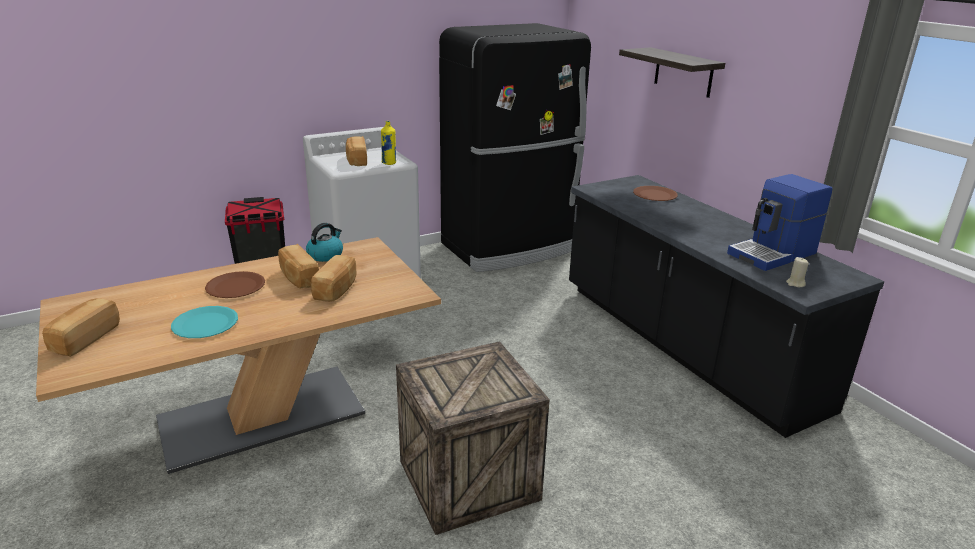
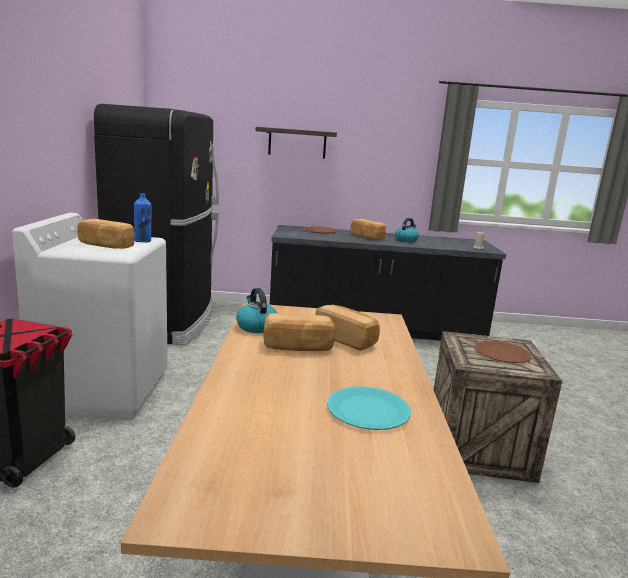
camera: 60 degrees left, 10 degrees down
(84, 339) = (341, 504): bread -> bread (366, 236)
(236, 287) = (282, 378): brown plate -> brown plate (502, 353)
(389, 163) = (143, 241): yellow bottle -> blue bottle
(725, 238) = (406, 240): none -> kettle
(773, 254) = (437, 241): coffee machine -> none

